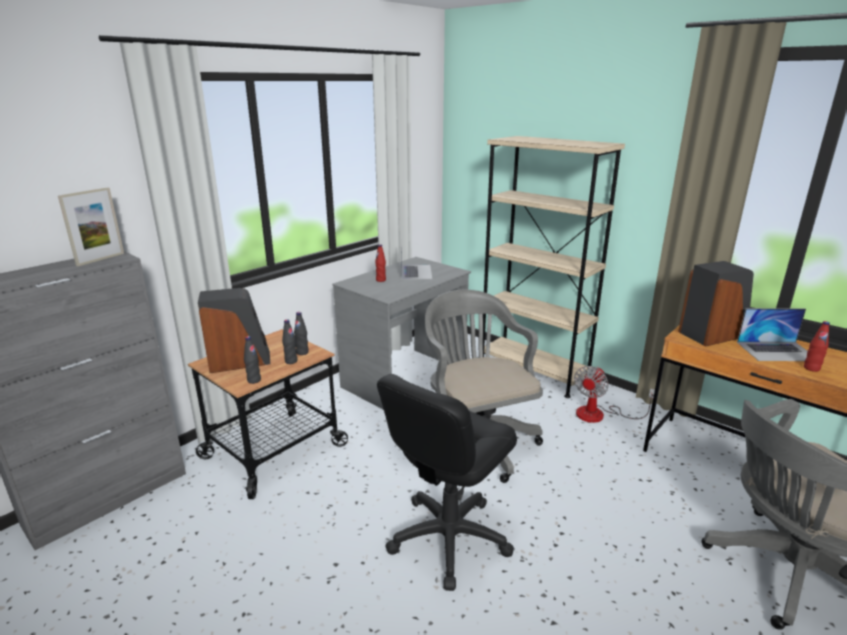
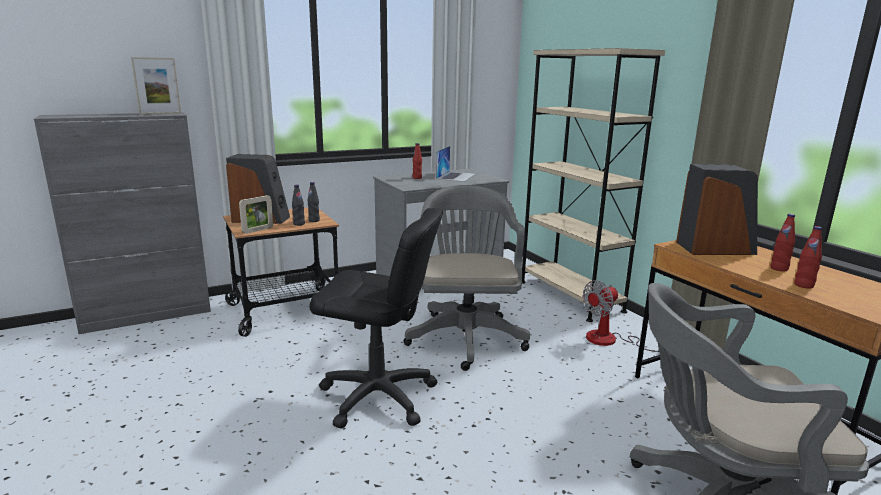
camera: 20 degrees right, 5 degrees down
(254, 380) = (258, 230): black bottle -> picture frame
(448, 538) = (378, 397): black office chair -> black office chair turned 135 degrees counterclockwise
(777, 351) = (779, 269): laptop -> red bottle

